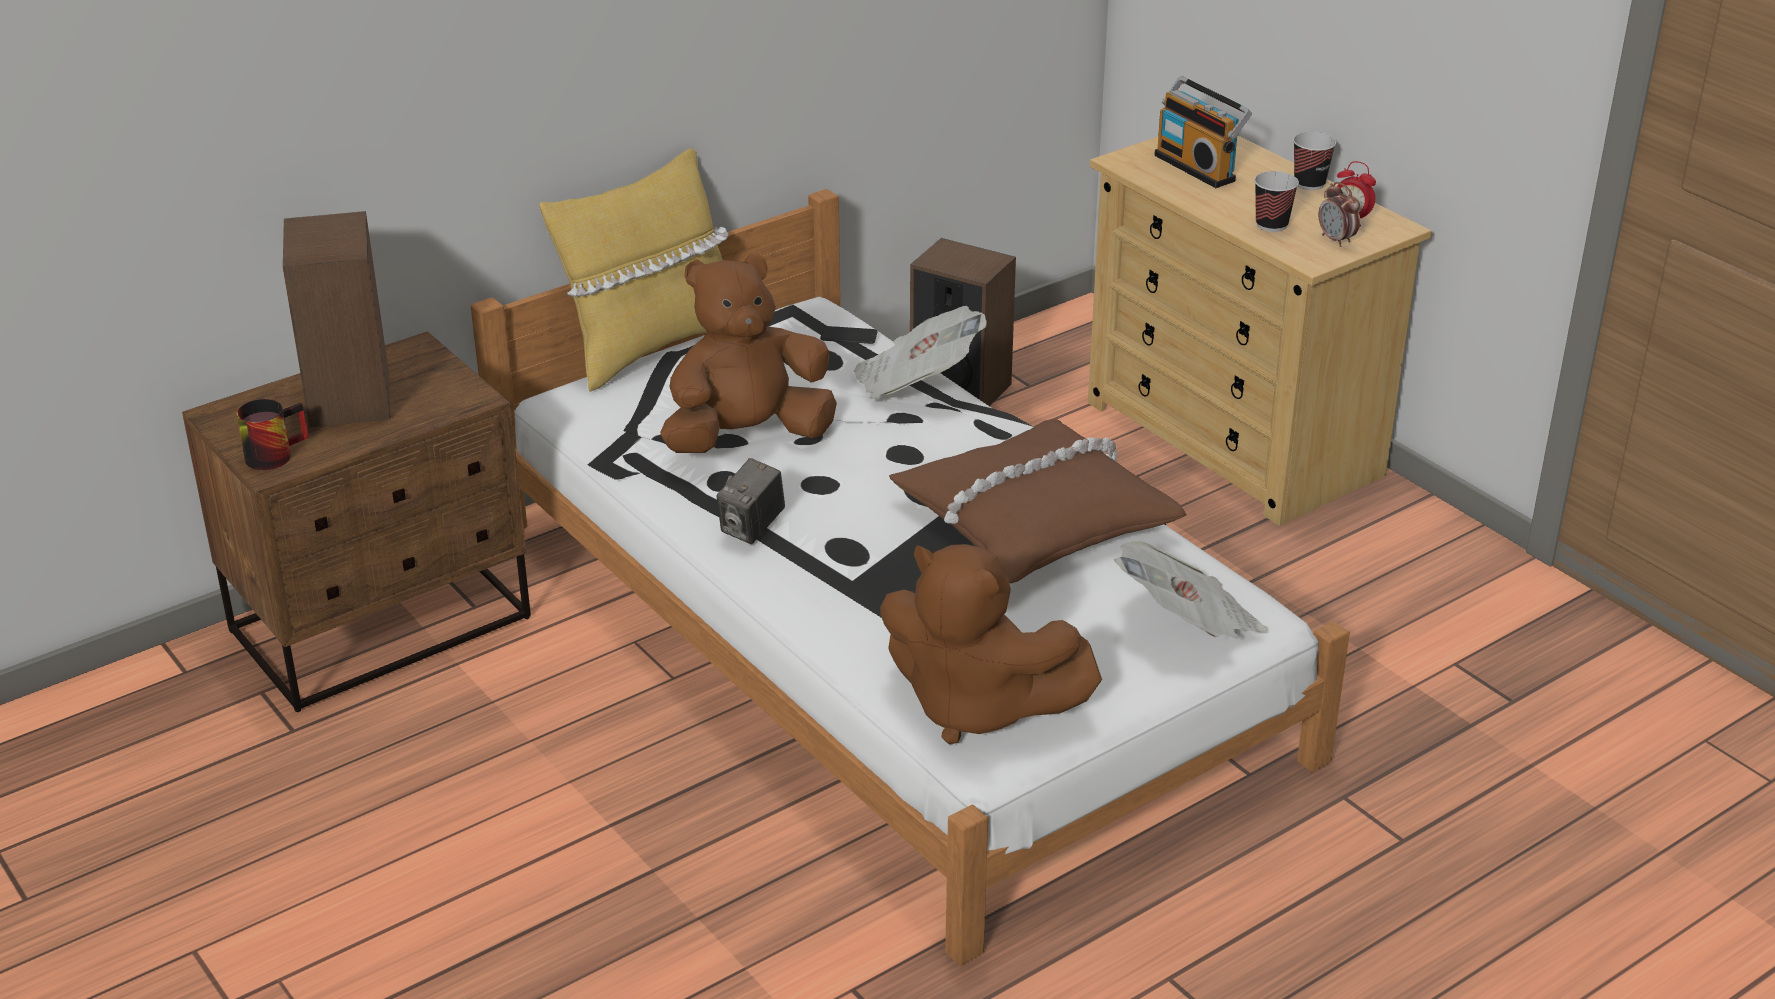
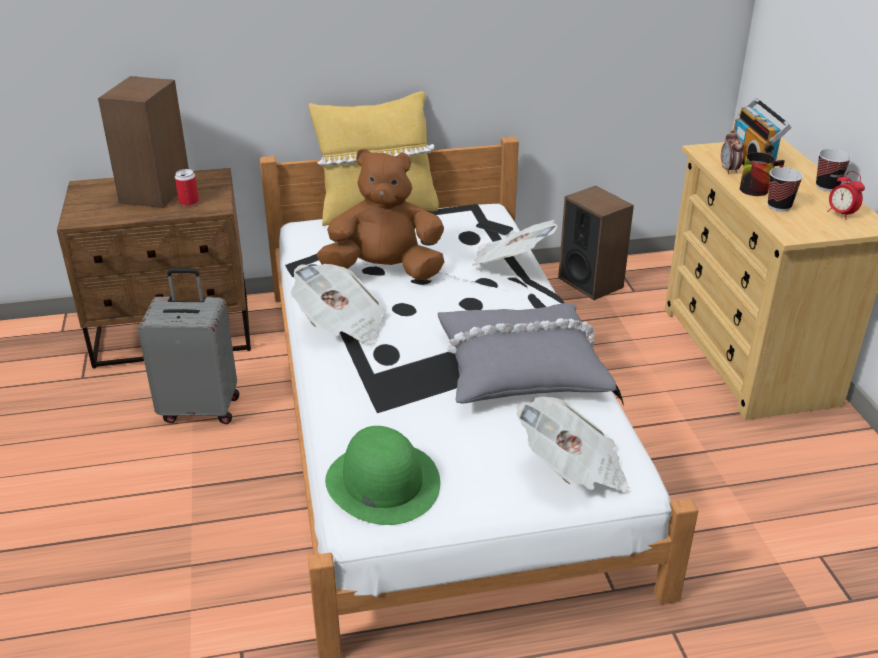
camera: 25 degrees right, 0 degrees up
(273, 453) = (87, 212): mug -> mug (757, 188)
(422, 401) = (189, 202): none -> can
(527, 719) = (201, 408): none -> grey suitcase
(752, 528) = (341, 325): camera -> newspaper
(976, 706) = (382, 482): brown plush toy -> green hat
(1033, 520) = (520, 366): brown pillow -> grey pillow
(1336, 240) = (821, 225): alarm clock -> alarm clock (729, 170)

